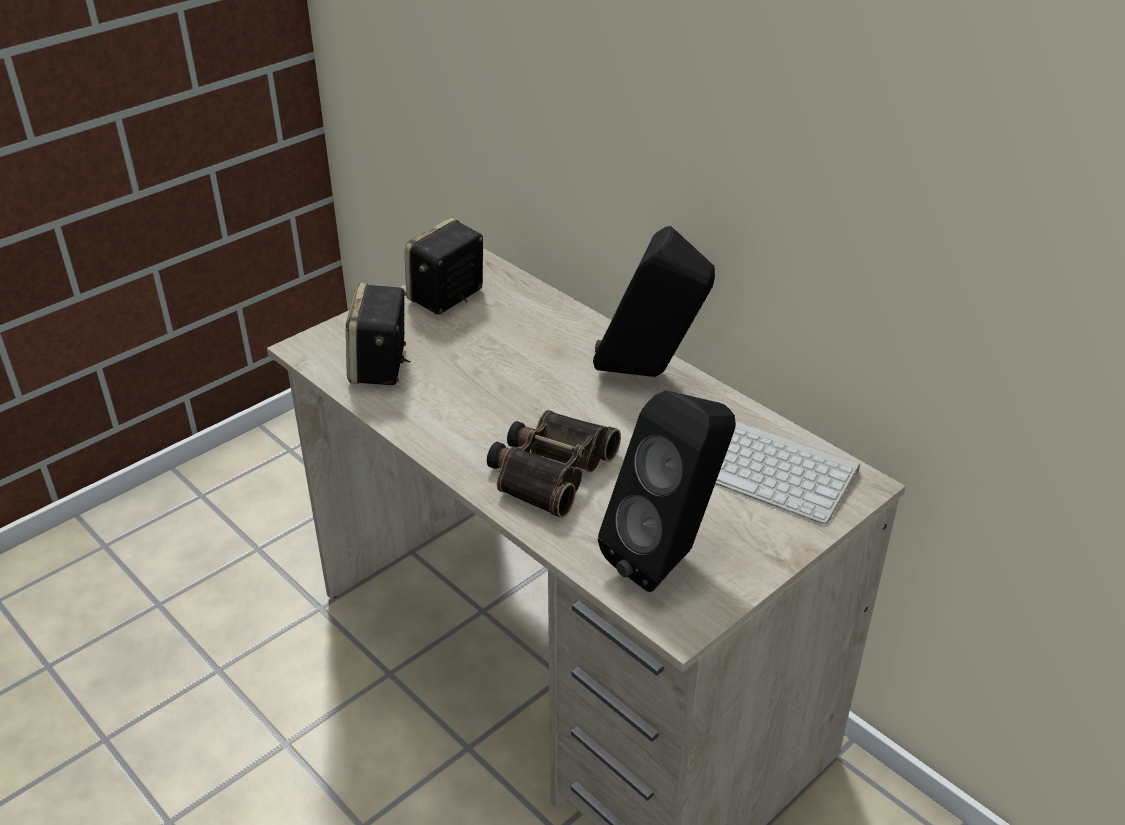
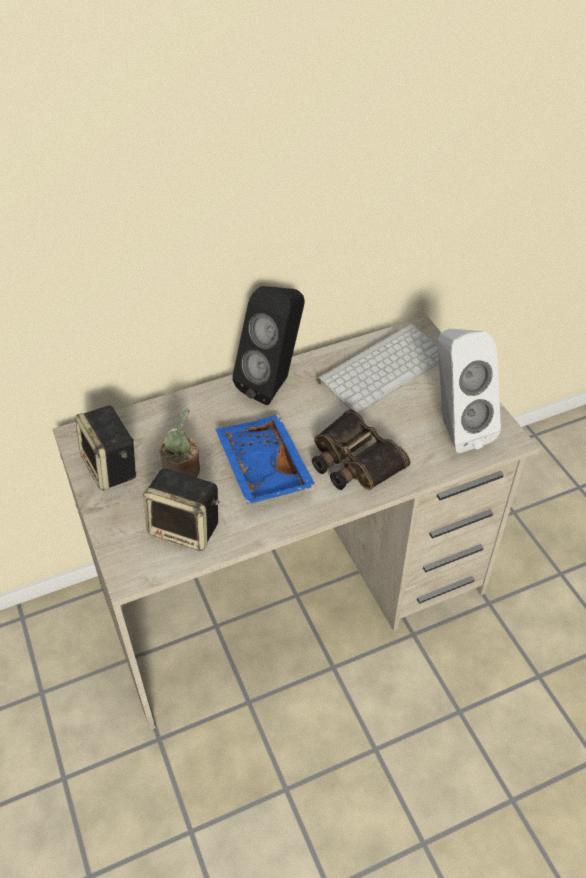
camera: 70 degrees left, 10 degrees up
(463, 344) = (183, 472): none -> potted plant
(496, 398) = (261, 469): none -> blue tray
(668, 557) = (455, 428): black speaker -> white speaker

